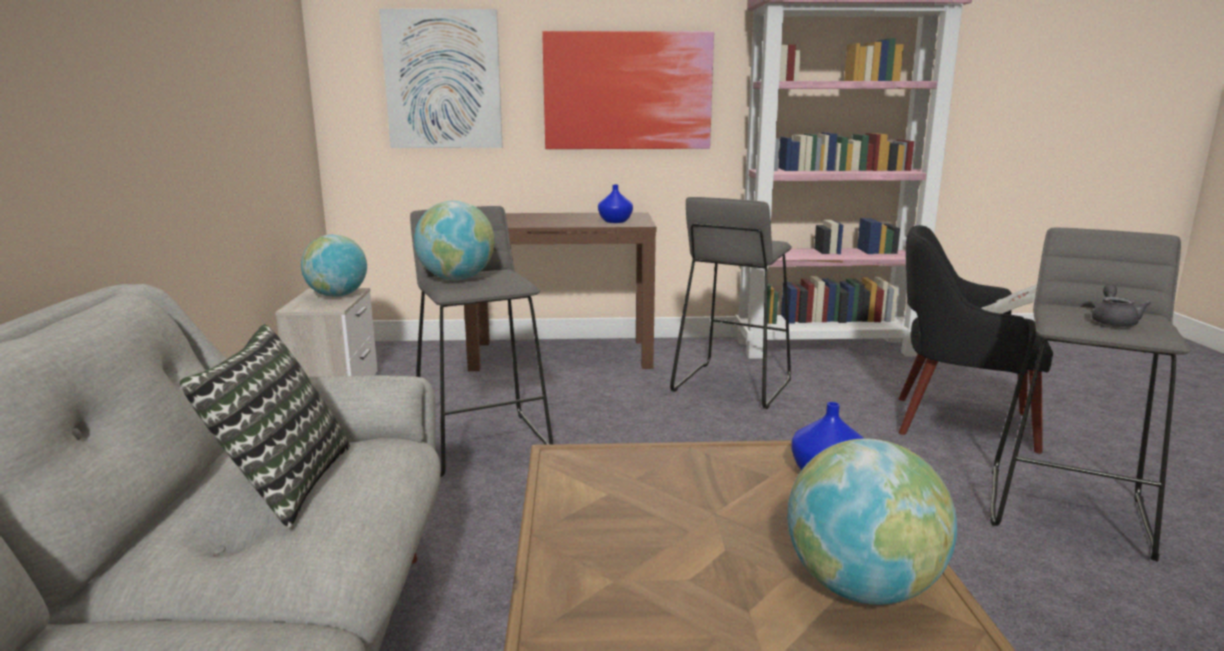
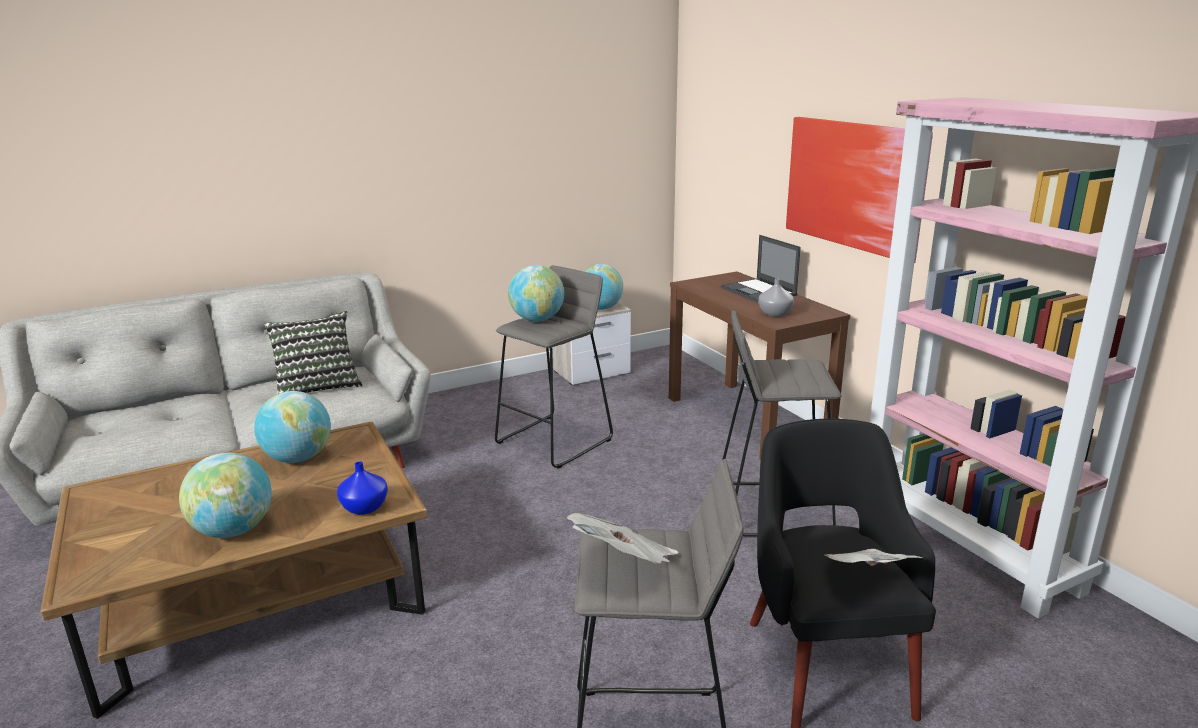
camera: 65 degrees right, 5 degrees up
(443, 80) = (737, 152): picture -> none
(547, 216) = (759, 291): none -> laptop
(615, 221) = (775, 313): blue vase -> grey vase
(615, 513) = (298, 458): none -> globe
(1113, 321) = (625, 563): grey teapot -> newspaper

